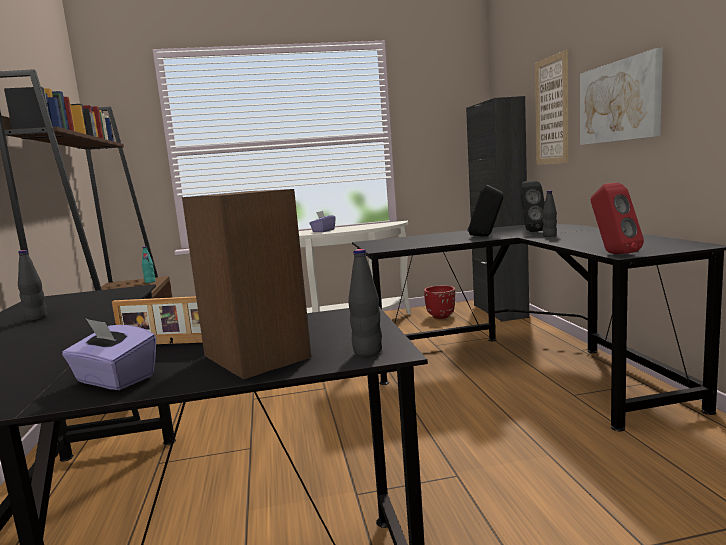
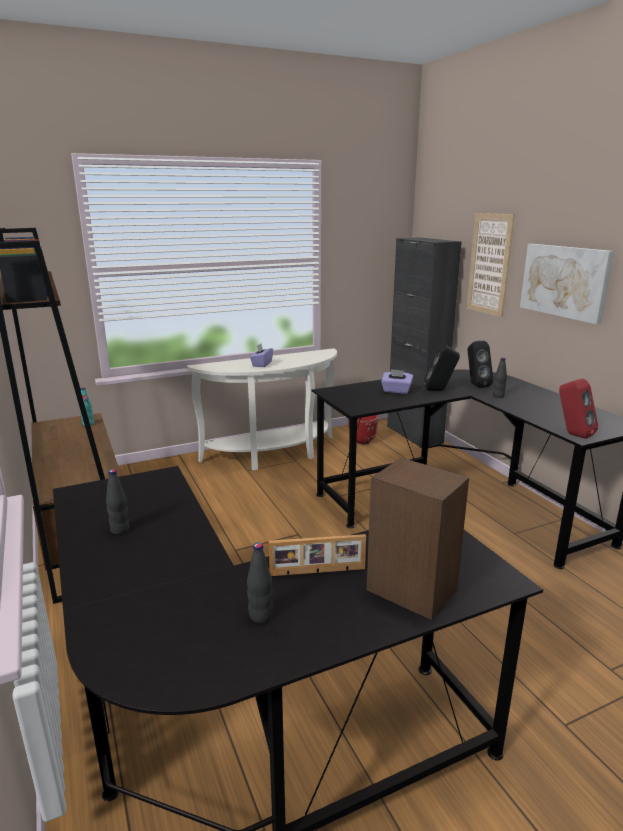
camera: 15 degrees left, 10 degrees up
(114, 380) = (325, 625): purple tissue box -> purple tissue box (396, 391)
(367, 351) = (493, 581): black bottle -> black bottle (260, 616)

